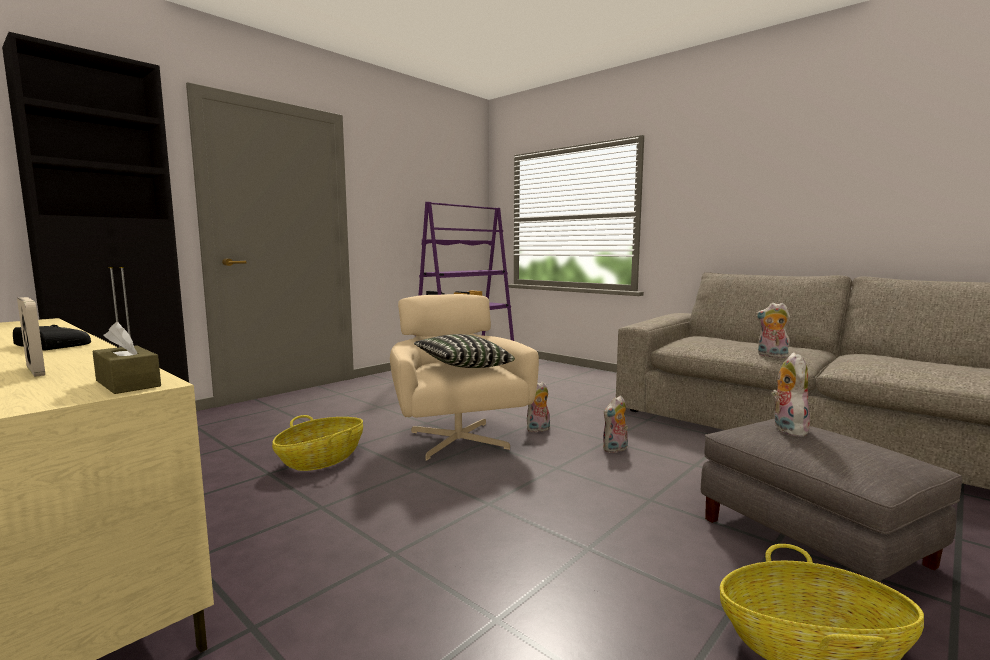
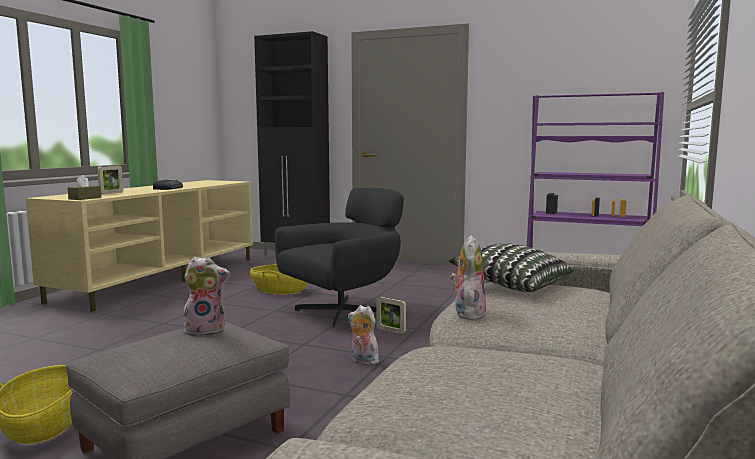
camera: 70 degrees right, 0 degrees up
(457, 439) = (344, 311): beige armchair -> black armchair
(463, 367) = (328, 247): pillow -> pillow (511, 285)
(538, 430) = (390, 331): plush toy -> picture frame

